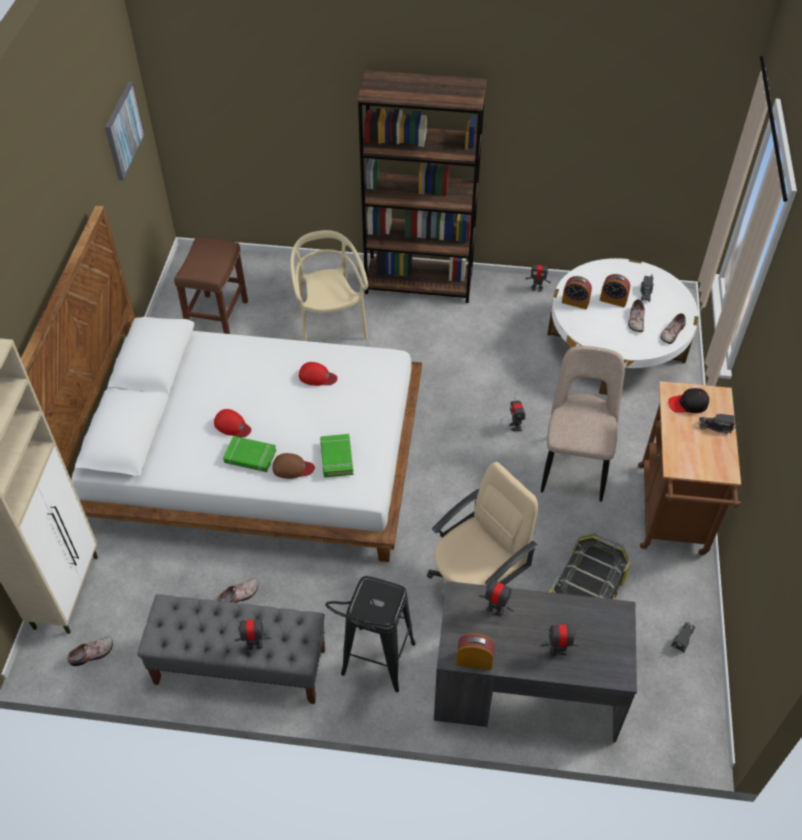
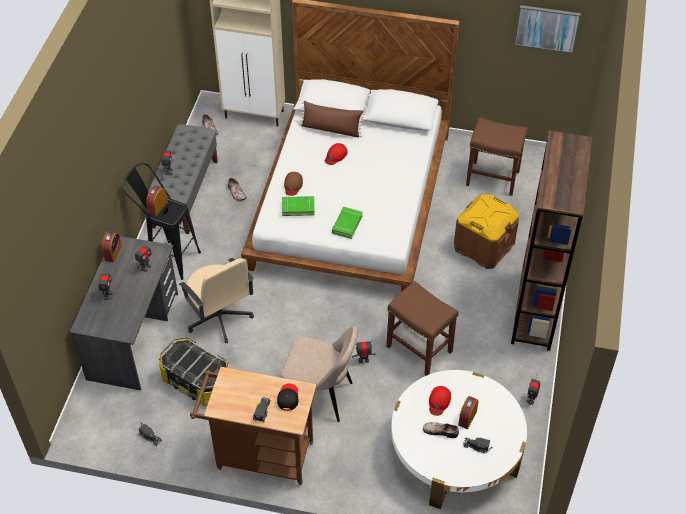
camera: 95 degrees right, 0 degrees up
(176, 435) = (331, 129): none -> brown pillow
(250, 457) = (307, 164): green book -> green book (347, 224)
(317, 377) = (378, 201): red cap -> red cap (439, 401)
(330, 325) = (484, 246): beige chair -> brown storage box
(489, 376) = (420, 349): none -> brown stool
(575, 302) = (465, 387): alarm clock -> alarm clock (158, 207)
(671, 332) = (423, 456): shoe -> none

